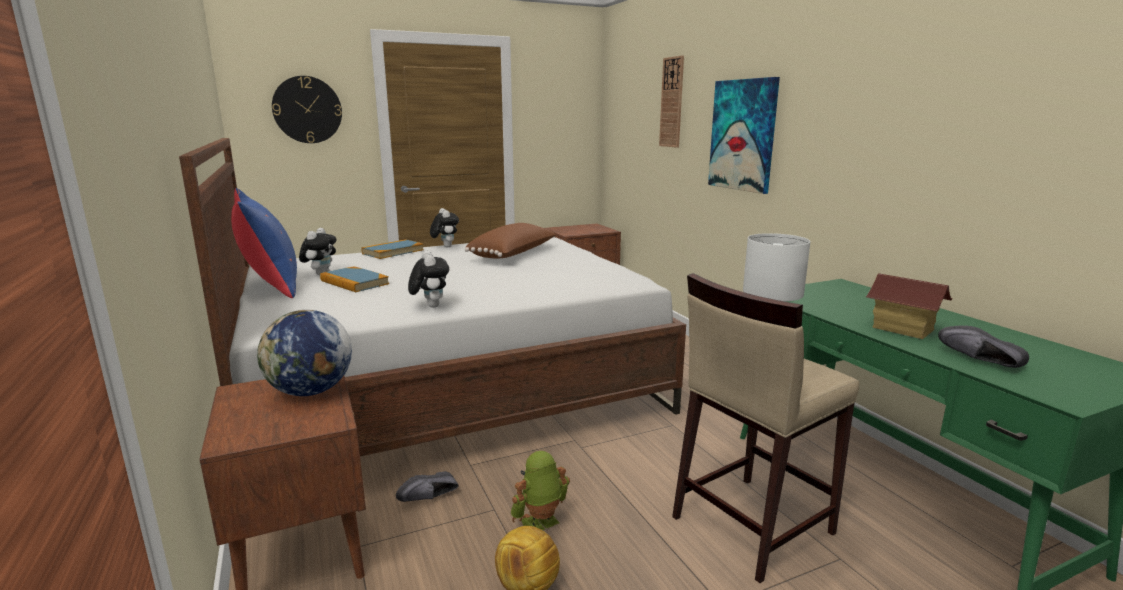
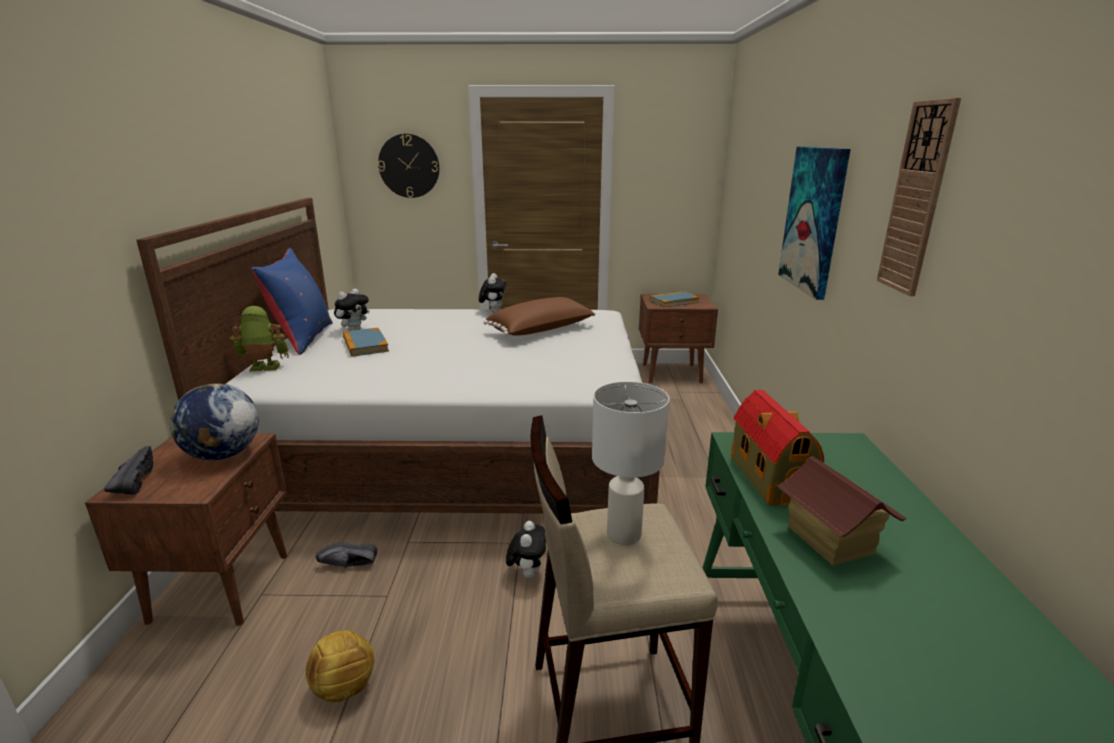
camera: 25 degrees right, 5 degrees up
(393, 252) = (441, 312): book -> book (674, 301)
(430, 306) = (386, 384): plush toy -> plush toy (527, 573)
(541, 524) = (410, 626): toy robot -> toy robot (264, 368)
(672, 102) = (767, 166): wall clock -> wall clock (917, 199)
(823, 307) = (768, 477): none -> toy house
(978, 361) = (865, 629): black shoe -> black shoe (133, 481)

